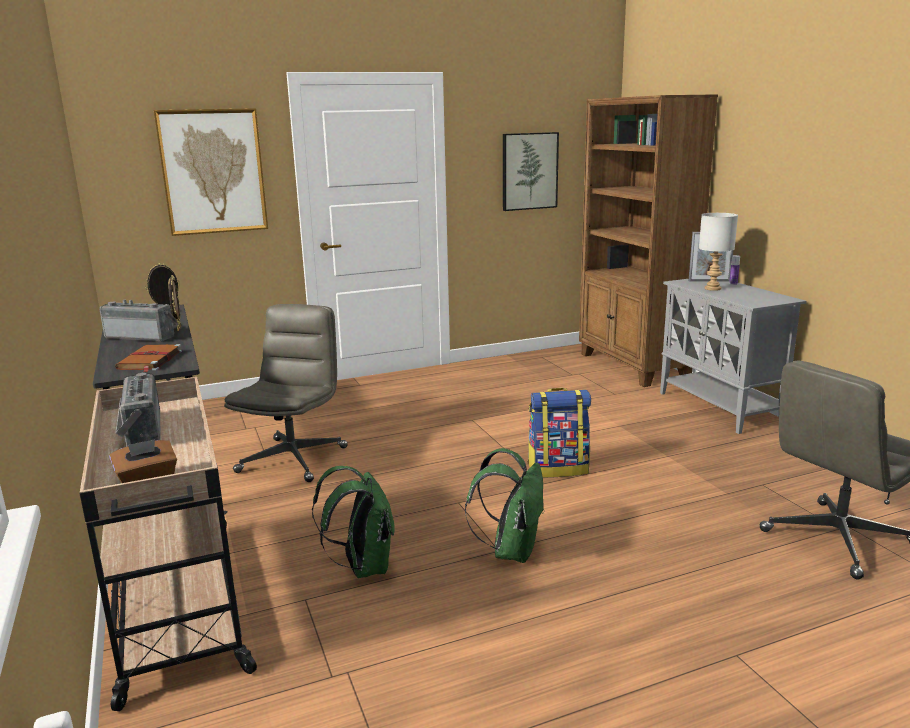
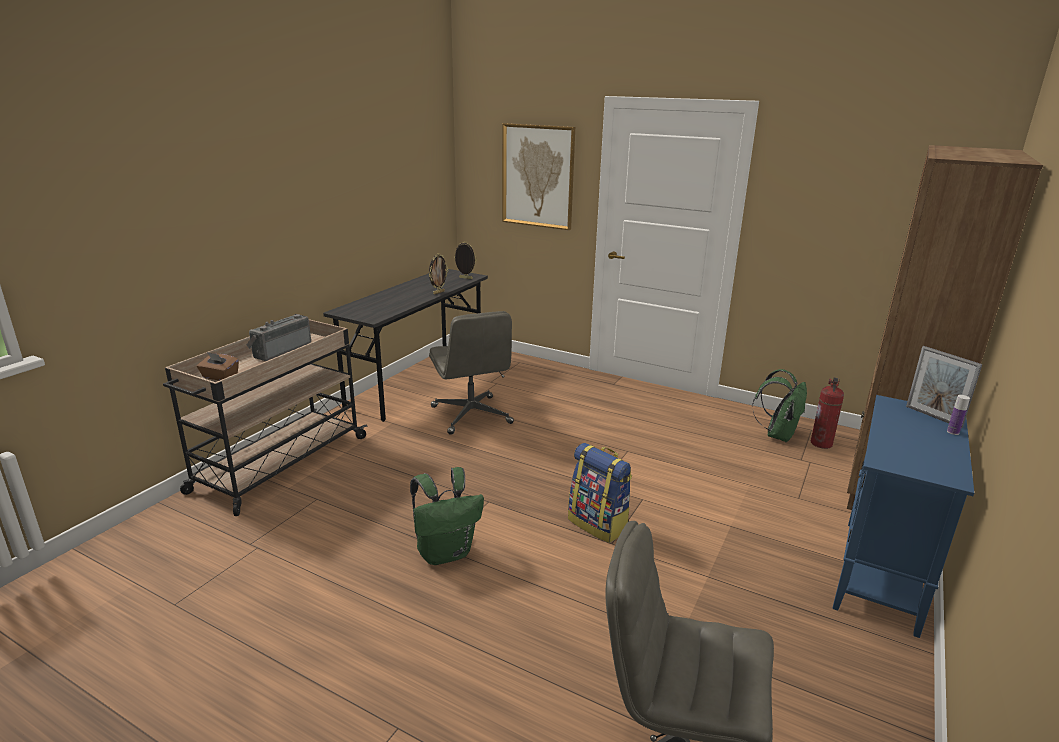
camera: 50 degrees right, 5 degrees up
(142, 336) = (411, 291): radio -> none
(149, 360) = (373, 309): brown book -> none
(293, 459) = (472, 415): grey office chair -> grey office chair turned 90 degrees clockwise
(363, 566) = (368, 502): green backpack -> green backpack (778, 434)
(529, 171) = (850, 221): picture -> none
(563, 361) = (821, 444): none -> fire extinguisher
(713, 289) = (902, 426): grey table lamp -> none
(720, 408) = (880, 575): grey cabinet -> blue cabinet

